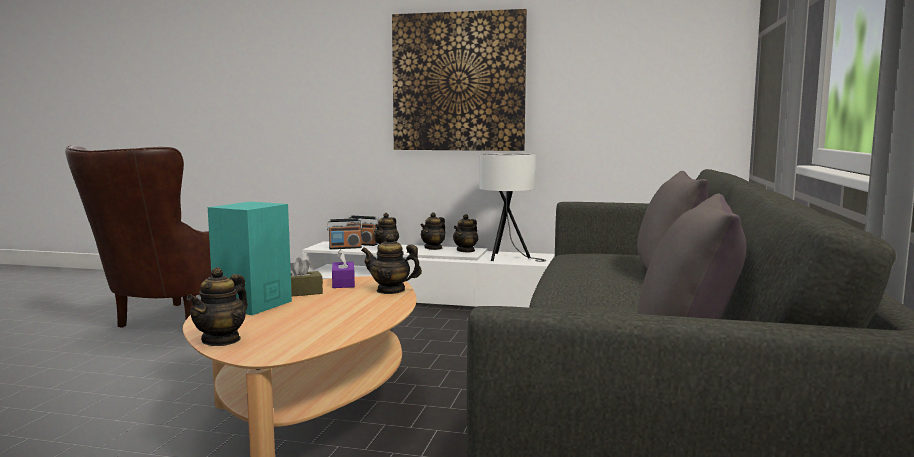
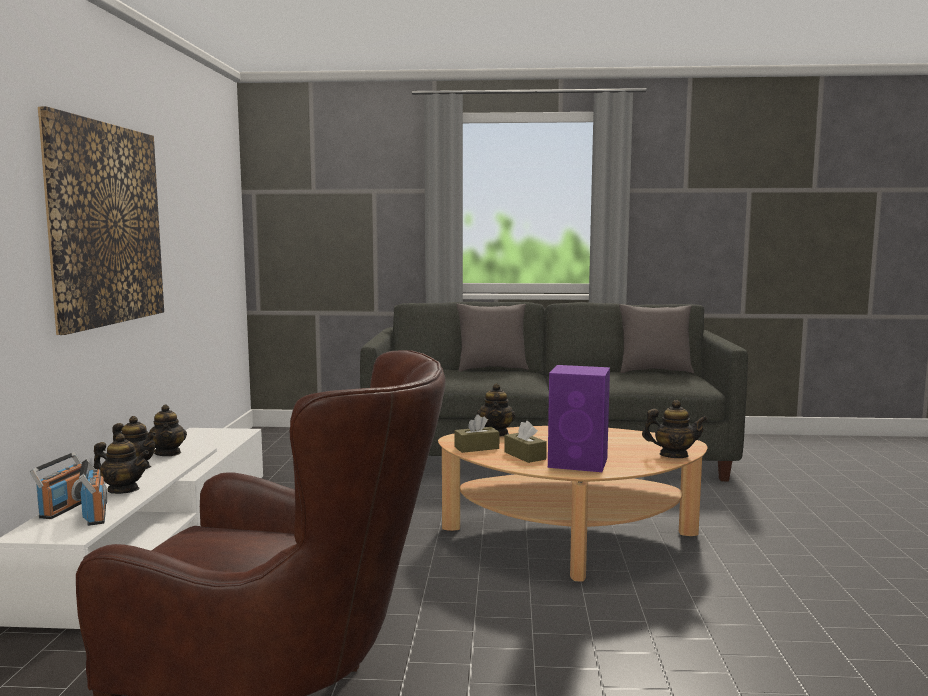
camera: 100 degrees left, 0 degrees up
(252, 305) = (579, 463): turquoise speaker -> purple speaker
(343, 283) = (476, 448): purple tissue box -> brown tissue box
(466, 250) = (168, 453): teapot -> teapot turned 45 degrees clockwise
(508, 258) = (214, 440): white table lamp -> none

